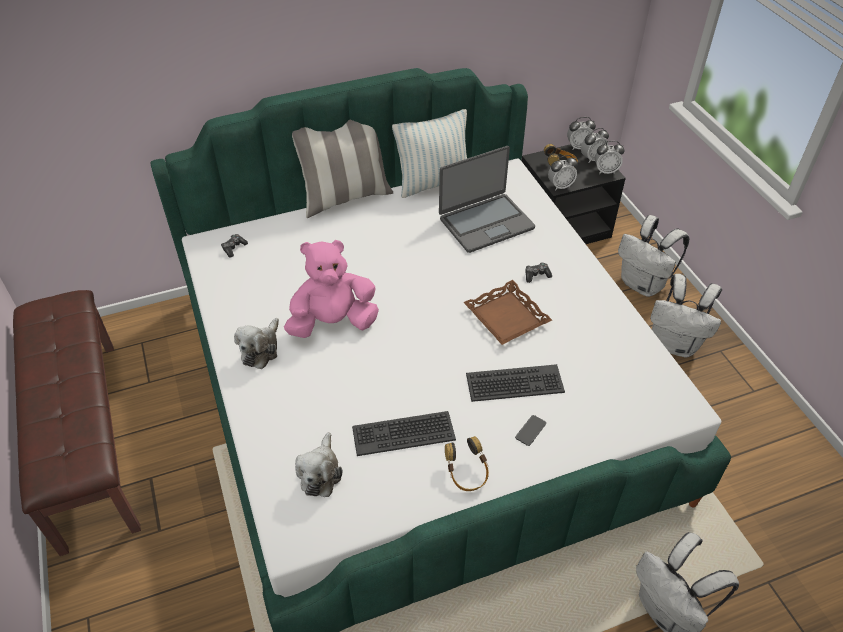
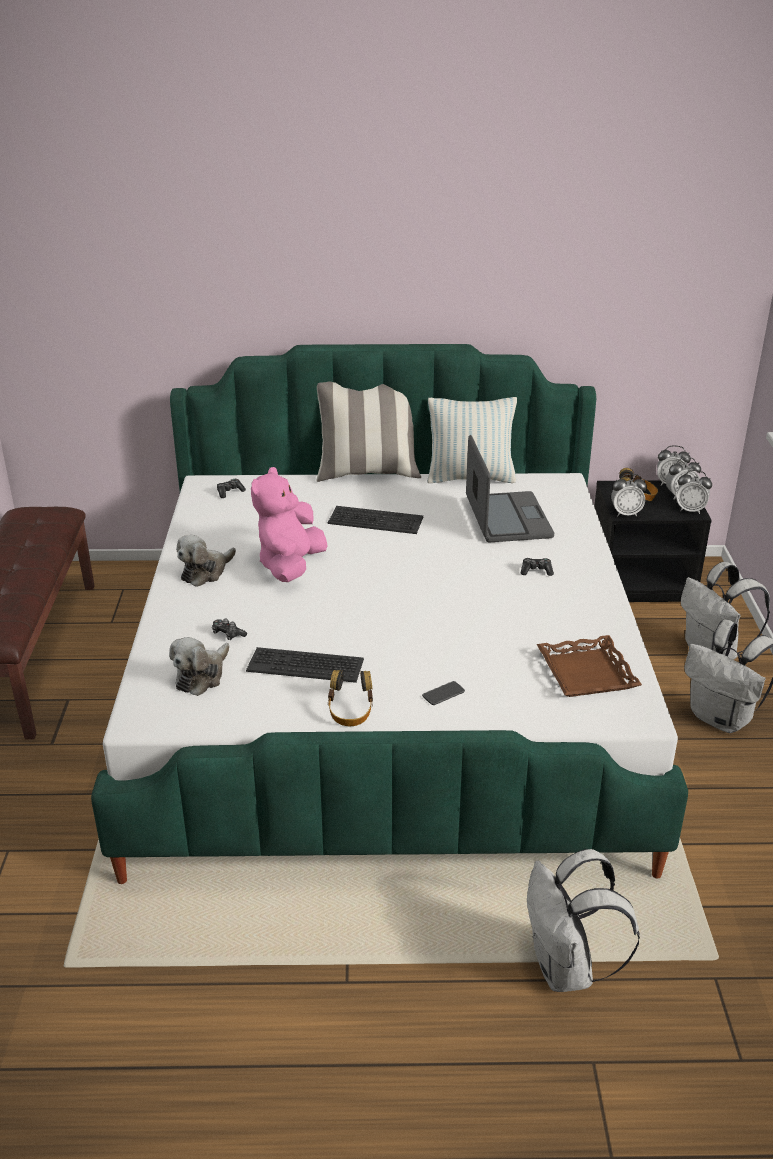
camera: 20 degrees right, 15 degrees down
(318, 417) = (228, 634): none -> game controller
(333, 322) = (290, 566): pink plush toy -> pink plush toy turned 75 degrees counterclockwise
(485, 223) = (507, 519): laptop -> laptop turned 90 degrees counterclockwise
(506, 317) = (478, 598): brown tray -> brown tray (585, 673)
(515, 384) = (451, 653): keyboard -> keyboard (375, 521)

